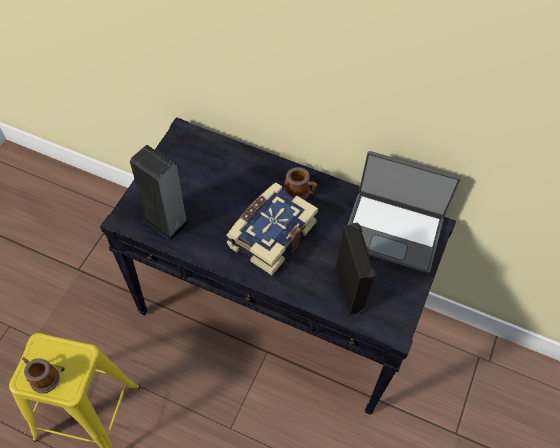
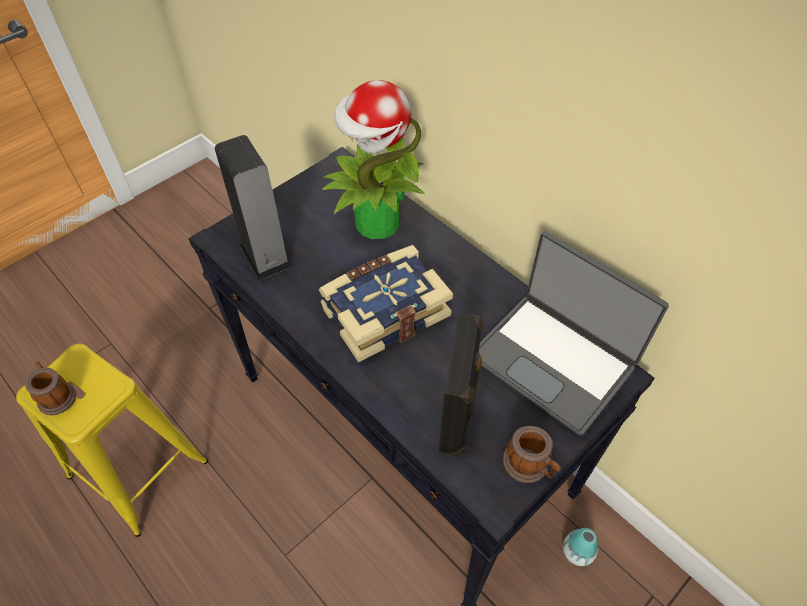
camera: 25 degrees right, 5 degrees down
(232, 171) = (376, 223): none -> potted plant
(299, 192) = (448, 273): mug -> mug (529, 465)
(423, 348) = (577, 552): none -> vase

